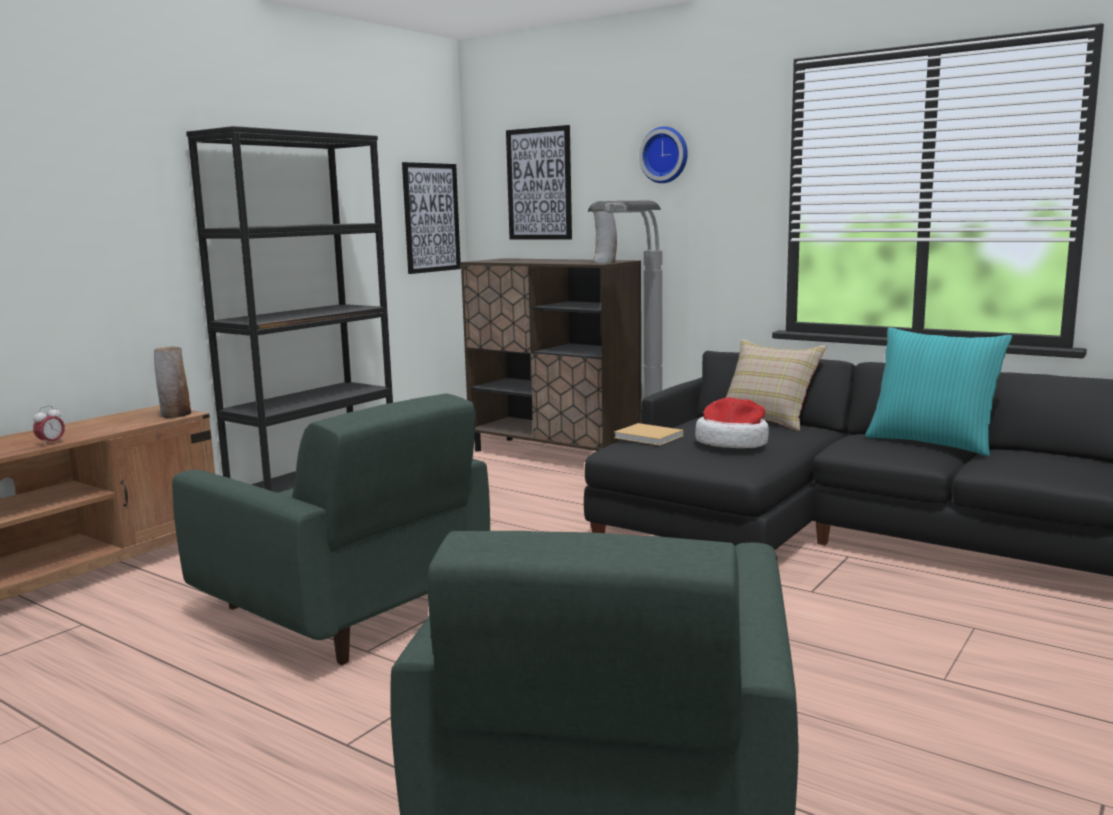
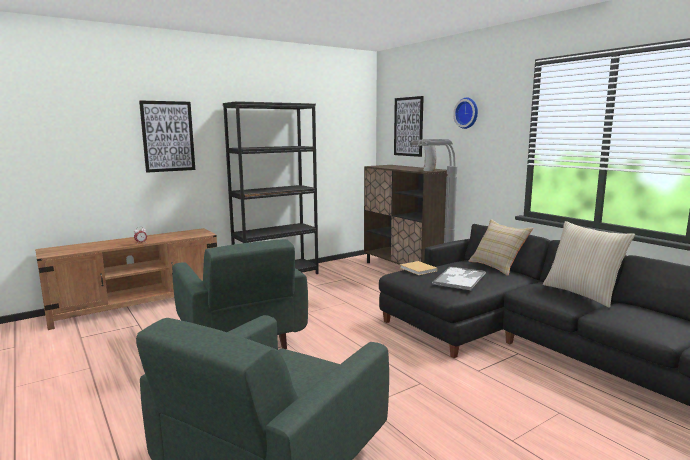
camera: 20 degrees right, 0 degrees up
(175, 415) = (202, 234): vase -> none
(431, 218) = (355, 142): picture -> picture (168, 136)
(733, 443) = (459, 279): hat -> tray
(932, 443) = (582, 293): turquoise pillow -> beige pillow

